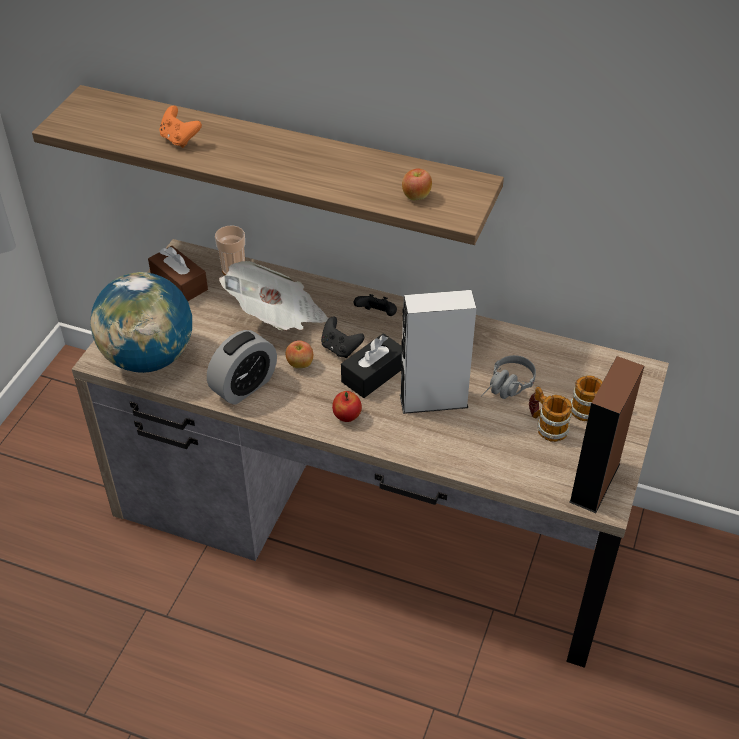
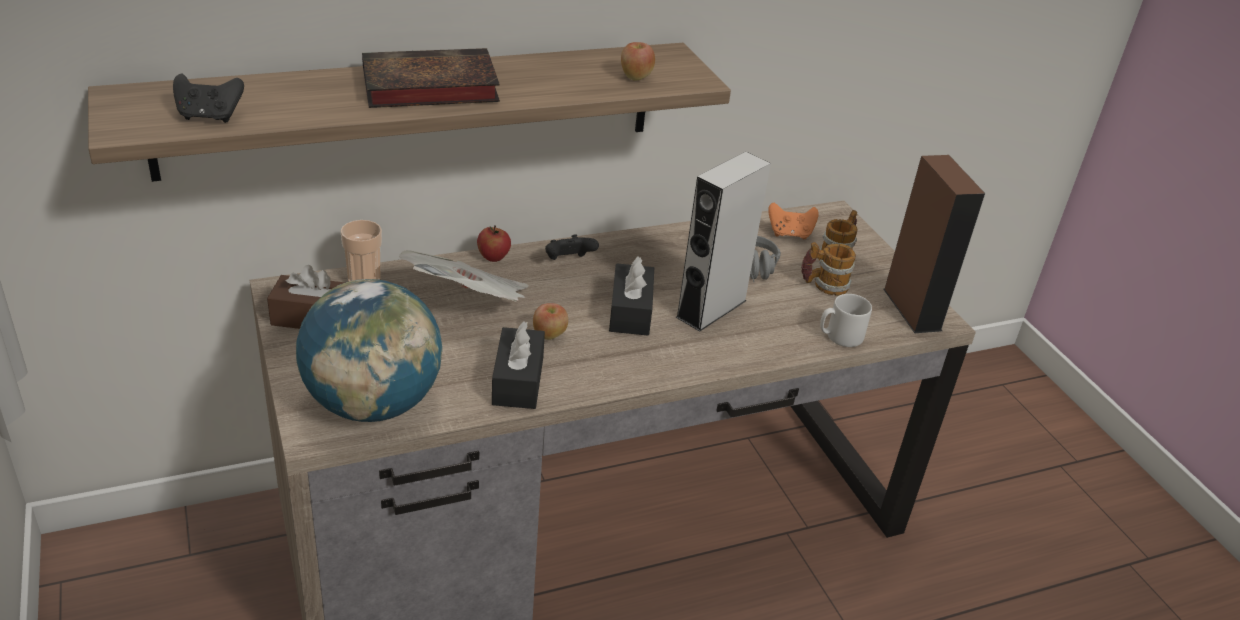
camera: 45 degrees left, 10 degrees down
(180, 139) = (310, 101): orange game controller -> orange game controller (790, 234)
(244, 386) = (518, 381): alarm clock -> black tissue box
(261, 153) = (426, 87): none -> book
(340, 348) = (570, 304): black game controller -> black game controller (209, 117)
(347, 416) = (654, 358): apple -> apple (493, 257)
(503, 472) = (840, 336): none -> grey mug

